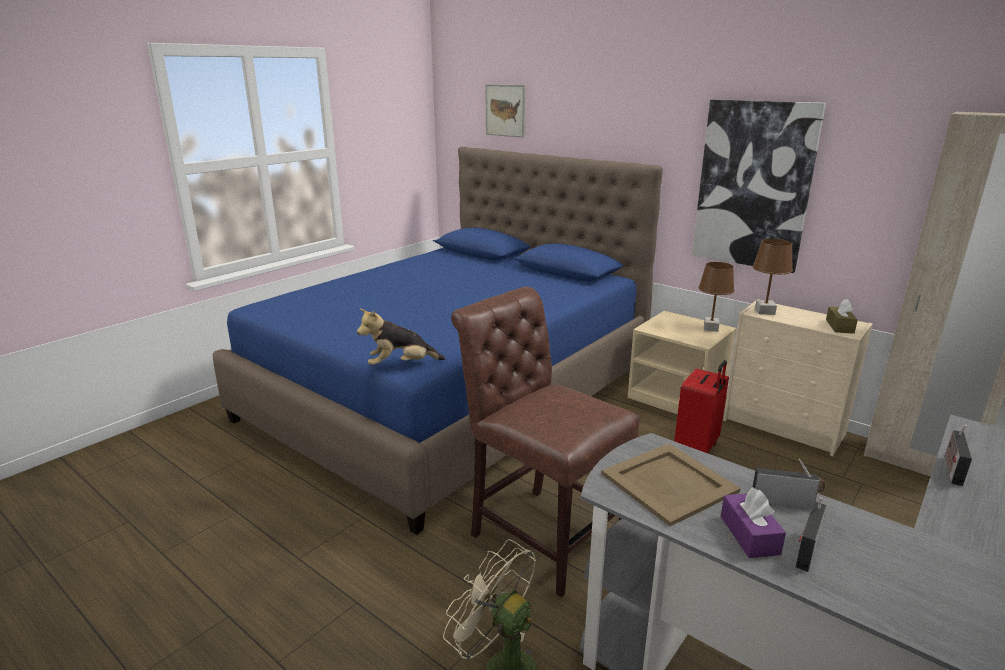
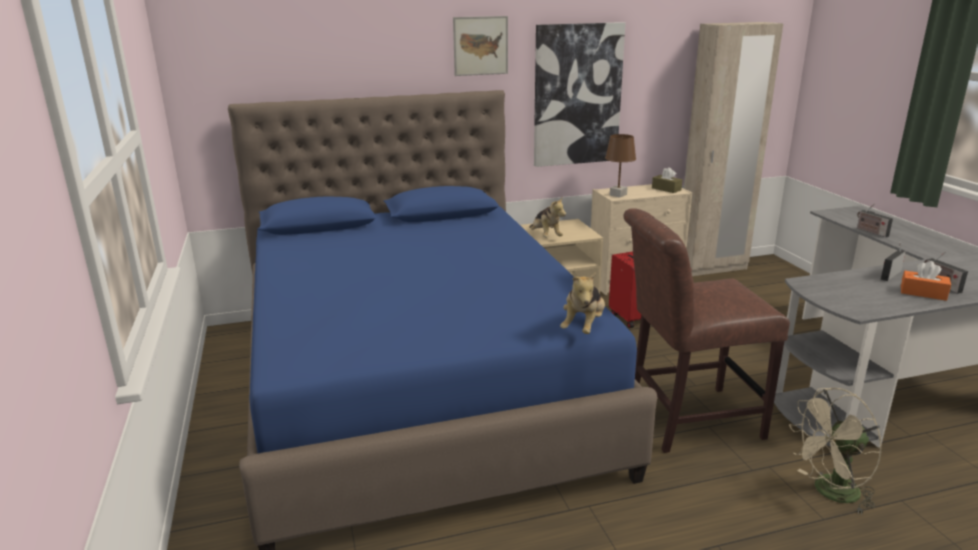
camera: 55 degrees left, 0 degrees up
(505, 110) = (290, 52): picture -> picture (480, 46)
(661, 327) = (545, 236): none -> plush toy
(667, 482) = (855, 293): beige tray -> none
(710, 328) = (568, 225): brown table lamp -> none
(749, 535) = (923, 293): purple tissue box -> orange tissue box

